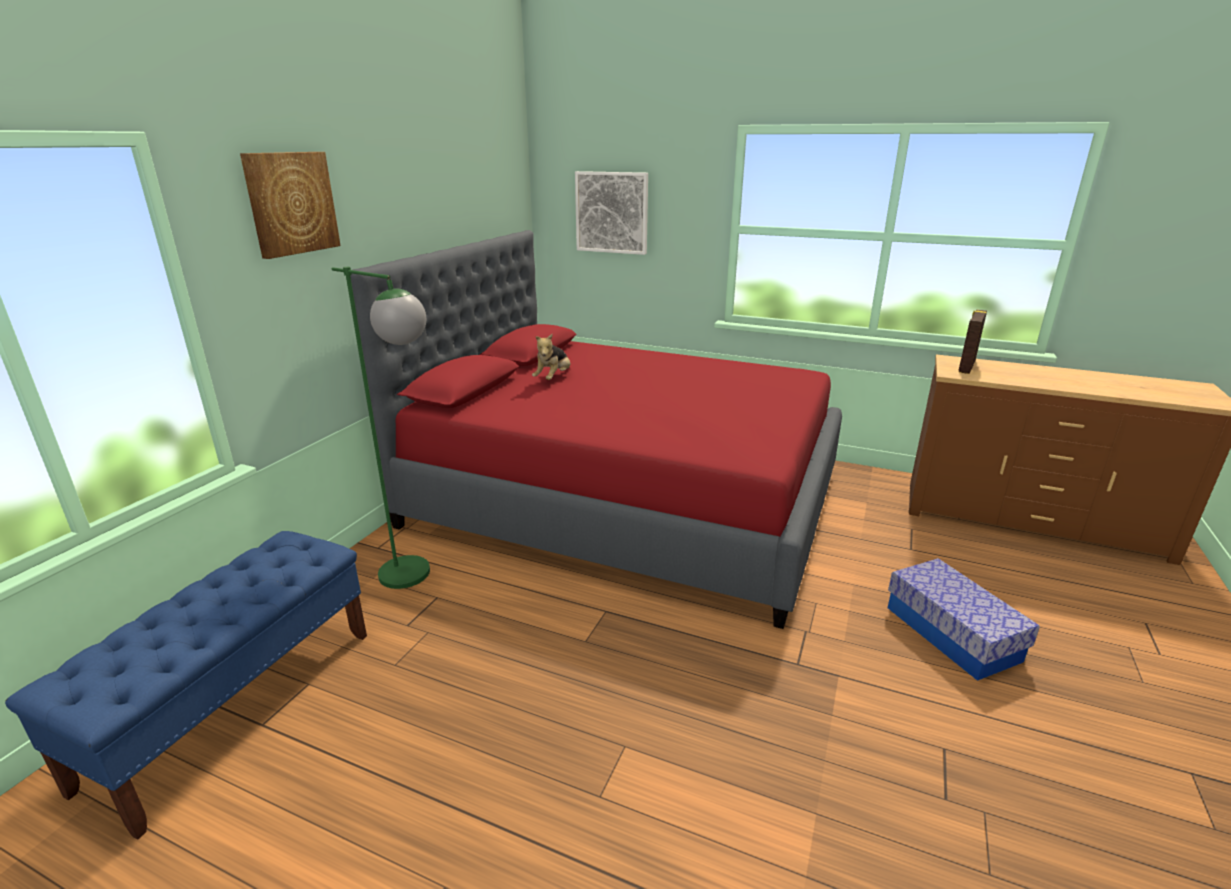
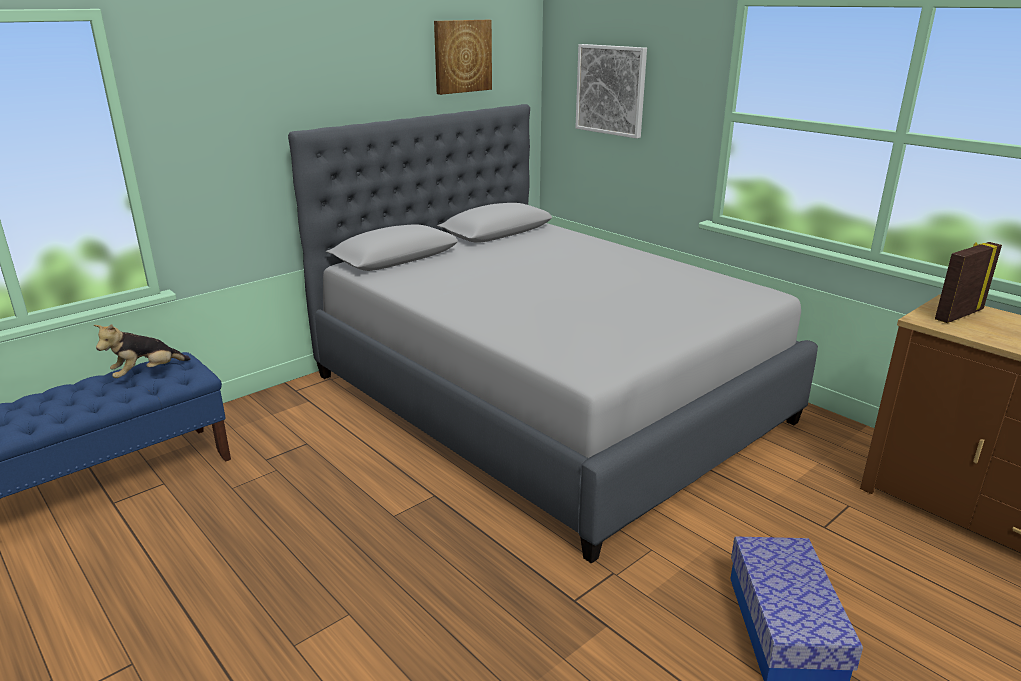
camera: 25 degrees right, 0 degrees up
(291, 203) = (237, 69): picture -> picture (462, 56)
(417, 579) = (304, 424): green floor lamp -> none
(553, 378) = (488, 258): plush toy -> plush toy (146, 373)
(626, 499) = (545, 397): red bed -> grey bed

